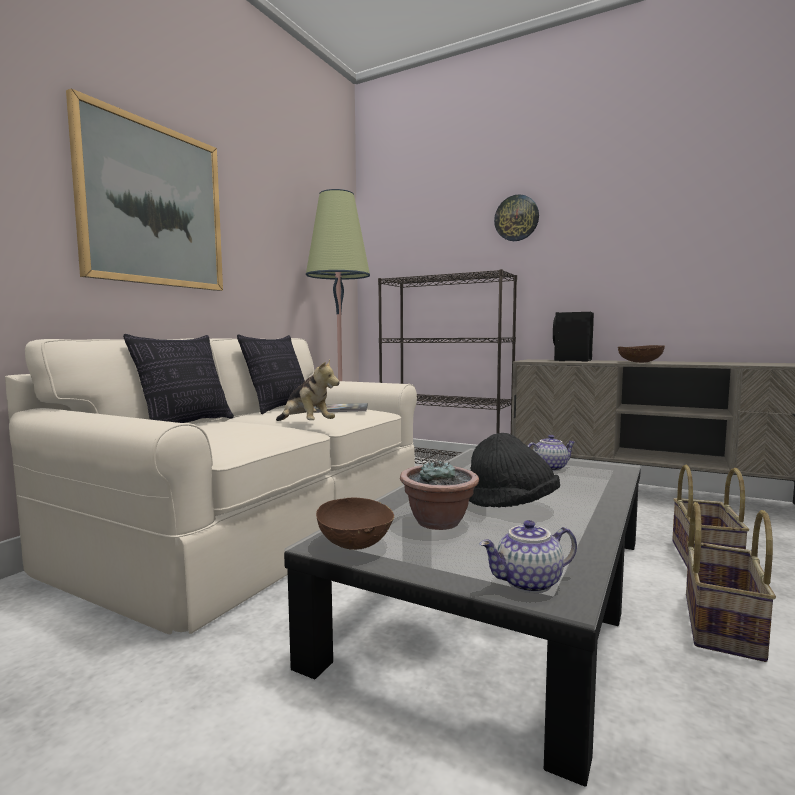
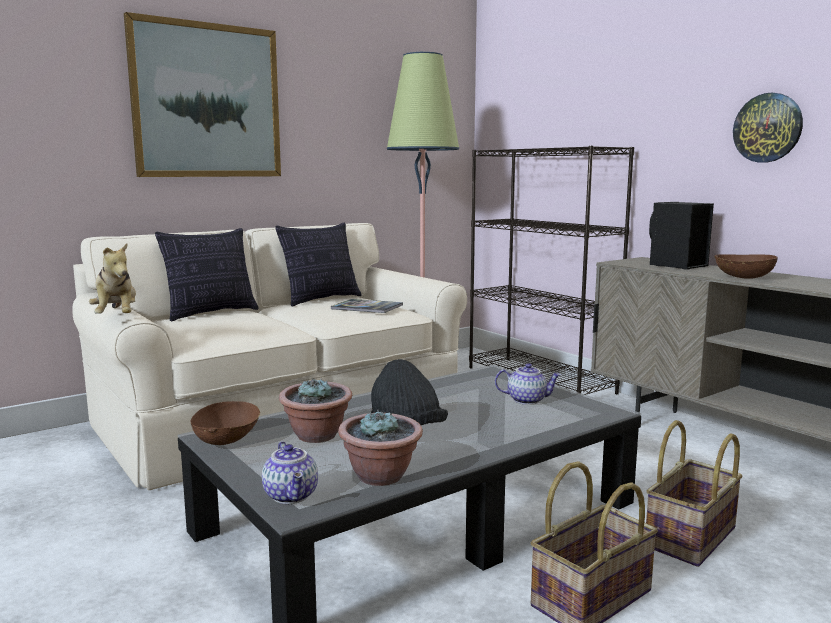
camera: 25 degrees right, 5 degrees up
(306, 425) = (304, 324): plush toy -> plush toy (117, 317)
(516, 218) = (639, 71): wall clock -> wall clock (767, 128)
(529, 583) = (292, 496): teapot -> teapot turned 120 degrees counterclockwise
(569, 546) = (381, 476): none -> potted plant

